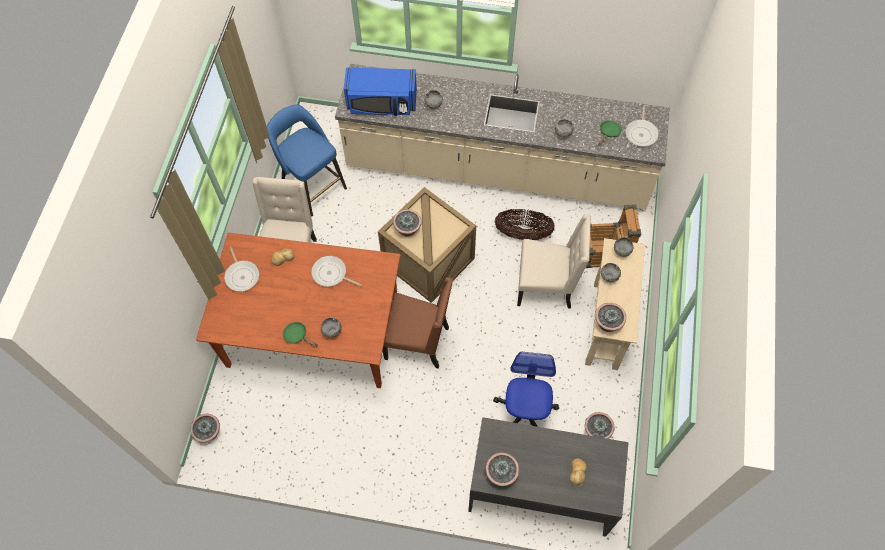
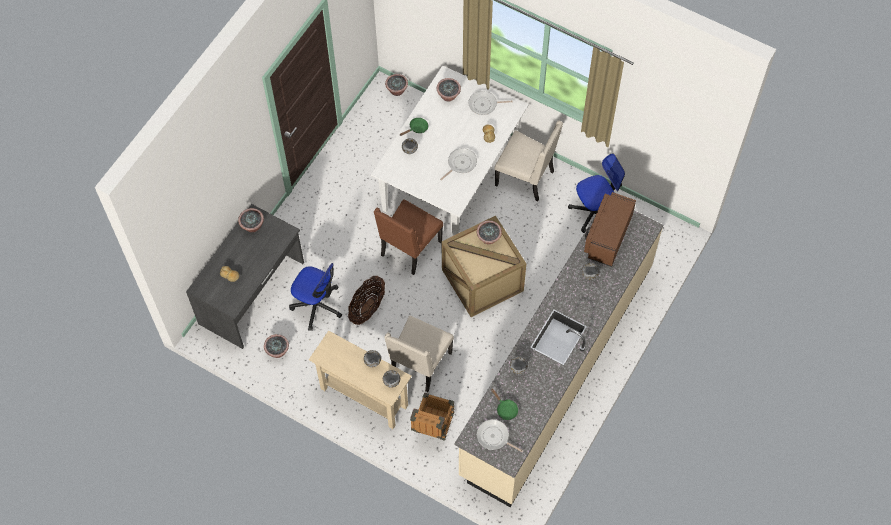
camera: 110 degrees right, 0 degrees up
(312, 187) = (594, 212): blue stool -> office chair
(314, 332) = (451, 177): brown dining table -> white dining table
(382, 103) = (607, 236): blue microwave -> brown microwave
(523, 233) = (480, 365): basket -> basket (367, 307)
(607, 324) = (333, 344): potted plant -> potted plant (448, 96)

